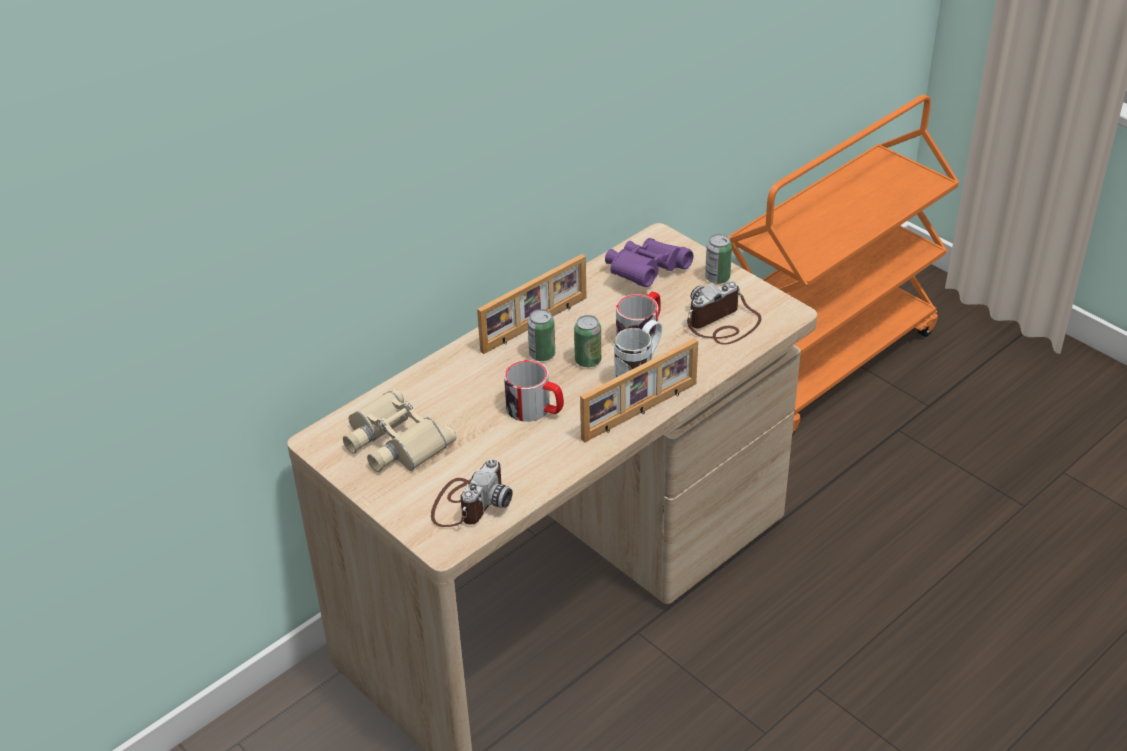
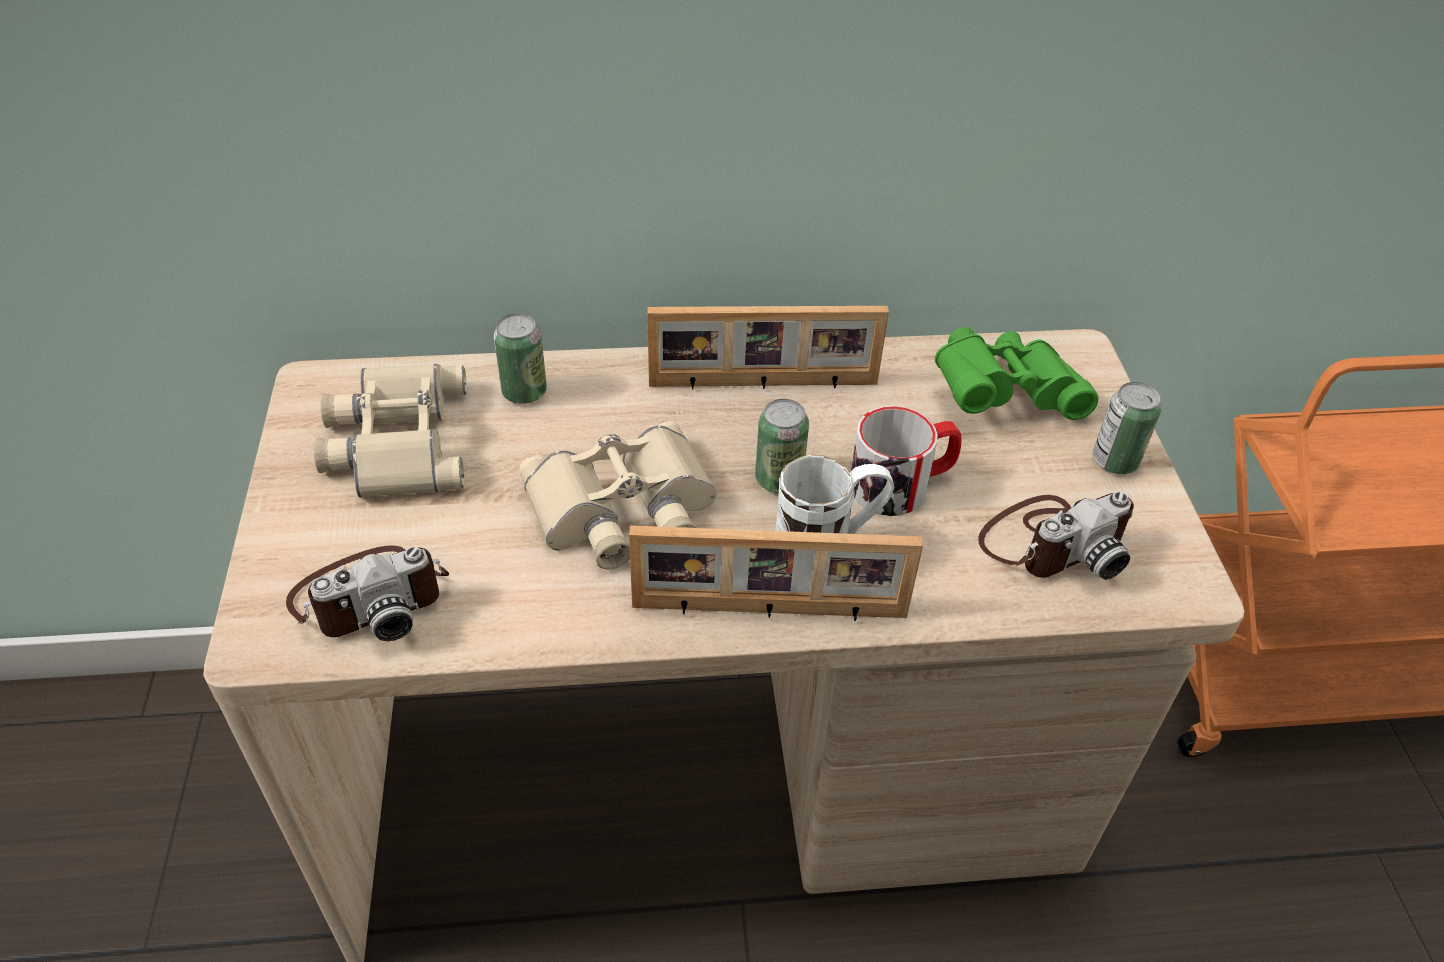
camera: 35 degrees right, 5 degrees up
(535, 409) = (623, 509): mug -> beige binoculars
(542, 354) = (724, 432): can -> can (524, 392)
(645, 274) = (1003, 395): purple binoculars -> green binoculars
(723, 324) = (1052, 541): camera -> camera turned 150 degrees clockwise

